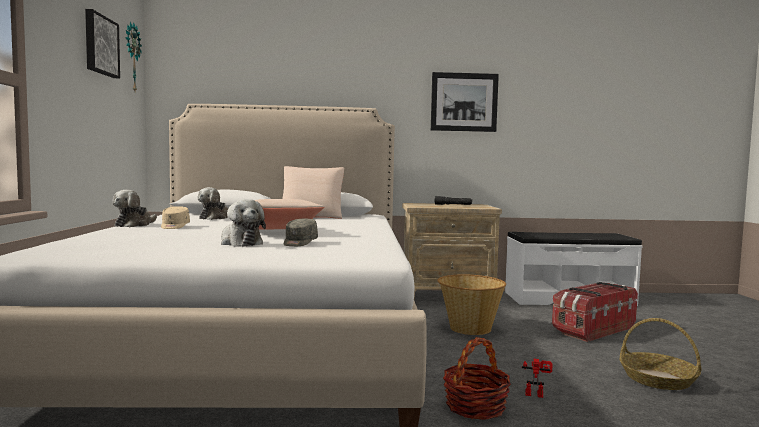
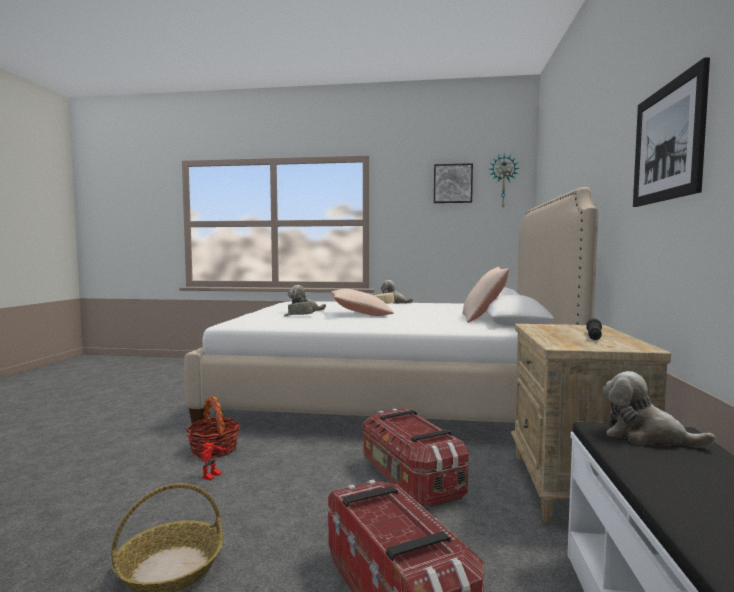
camera: 100 degrees right, 0 degrees up
(215, 218) = (446, 307): plush toy -> plush toy (646, 437)
(469, 328) = (410, 479): basket -> storage box

